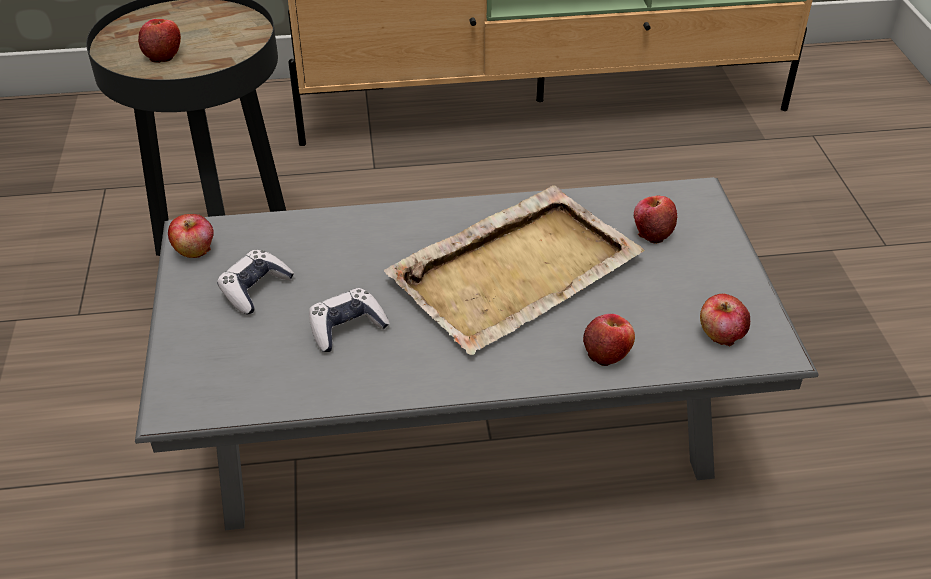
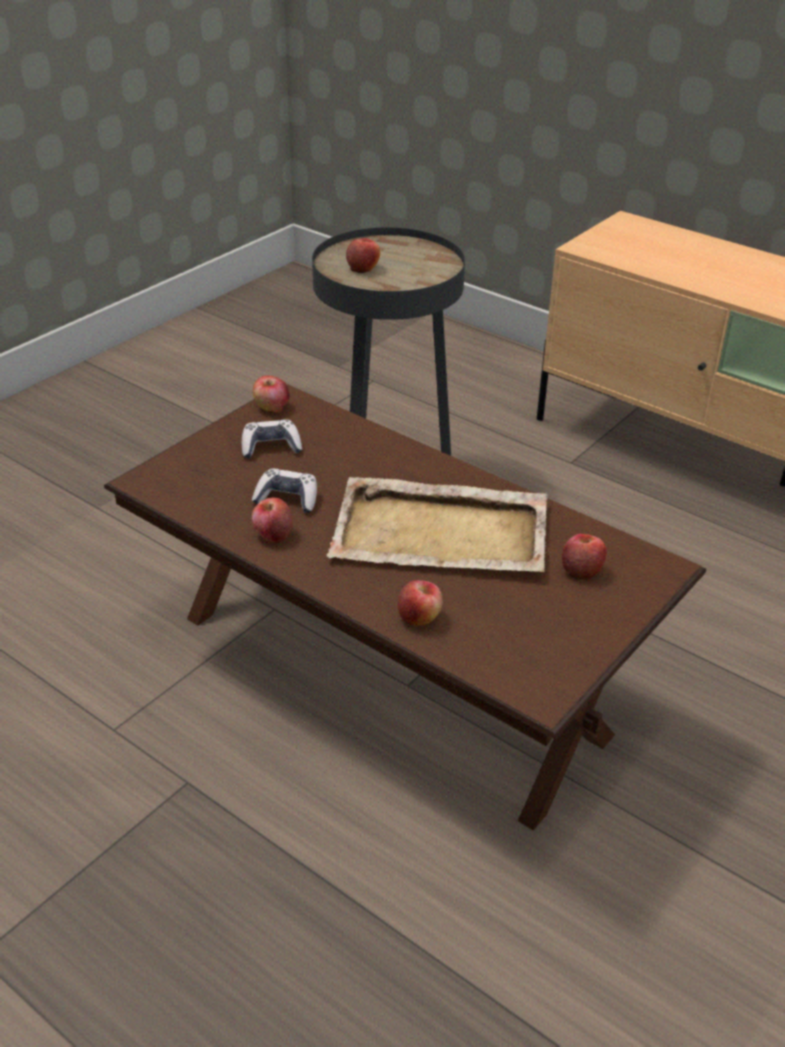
camera: 45 degrees right, 5 degrees down
(465, 440) = (390, 673): grey coffee table -> brown coffee table
(721, 334) = (519, 661): apple -> apple (273, 534)

